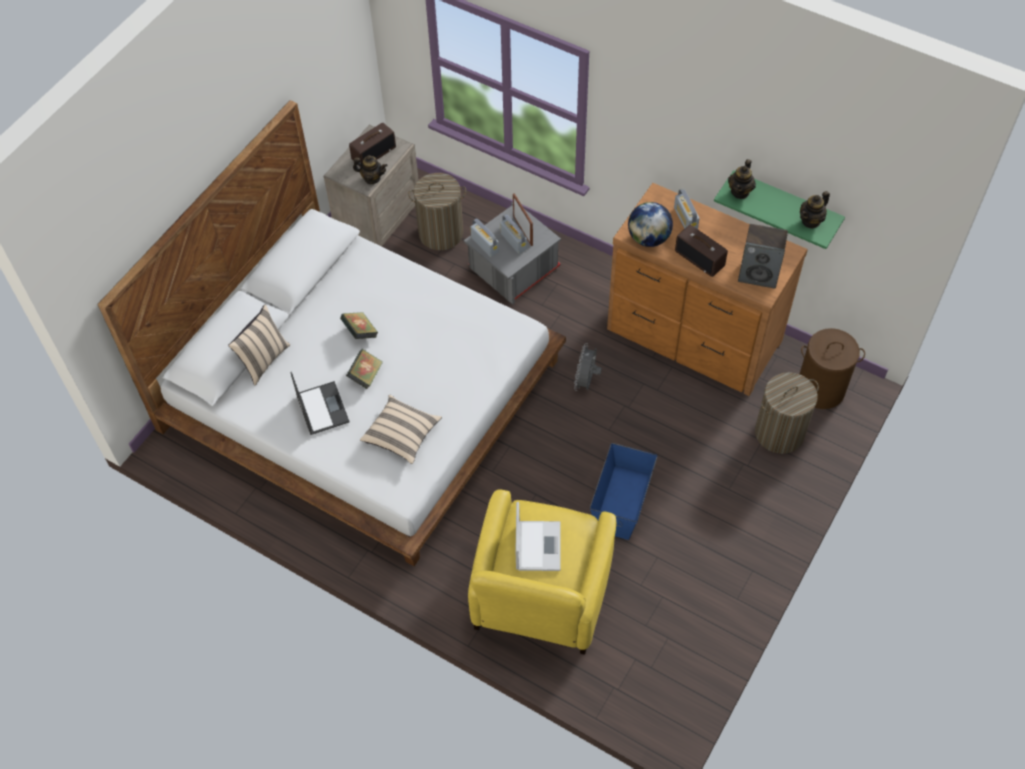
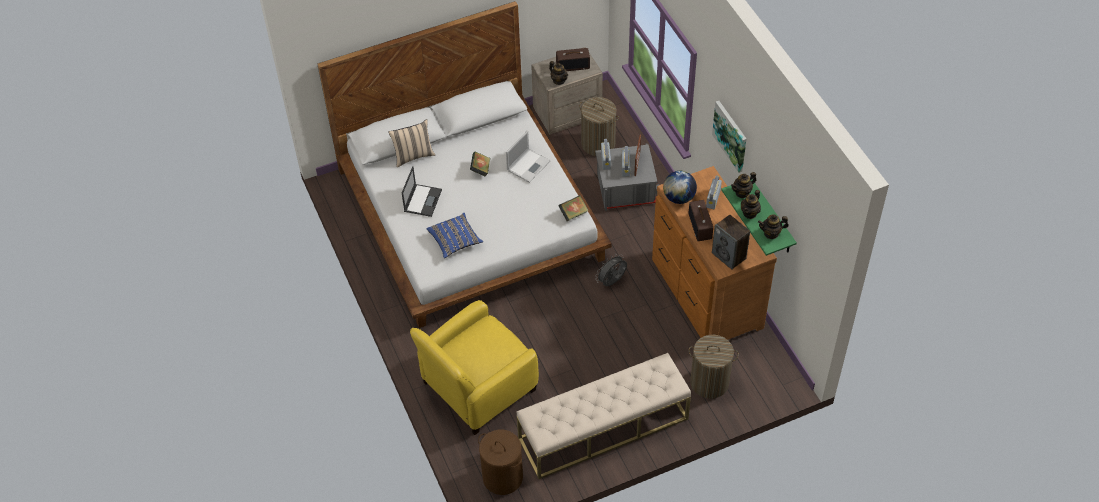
camera: 35 degrees right, 5 degrees down
(366, 375) = (463, 195): book -> book (573, 213)
(401, 435) = (455, 240): beige pillow -> blue pillow
(538, 545) = (480, 345): laptop -> laptop (529, 165)
(621, 502) = (571, 364): blue storage box -> none
(682, 132) = (731, 135): none -> picture
(716, 555) = (603, 428): none -> beige bench
(769, 210) = (750, 213): none -> teapot
(820, 389) = (761, 372): brown laundry basket -> brown laundry basket (502, 477)

